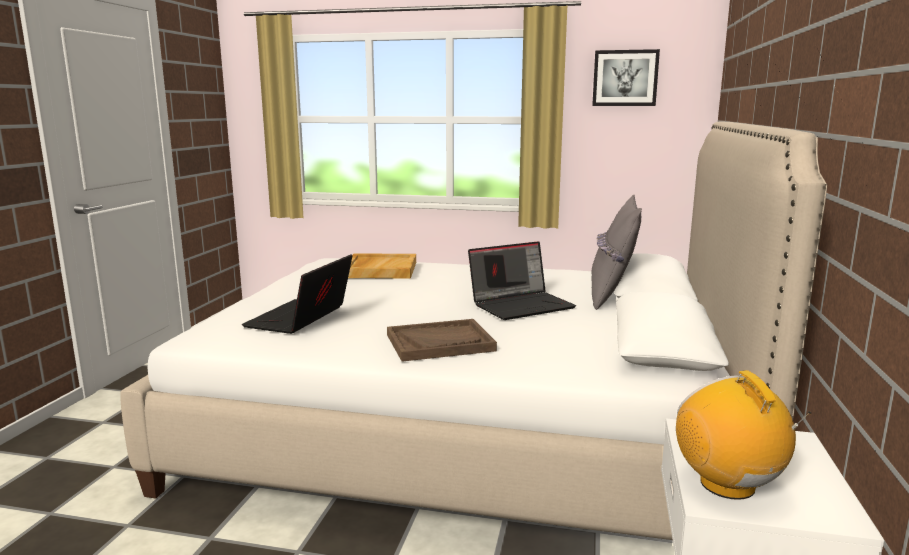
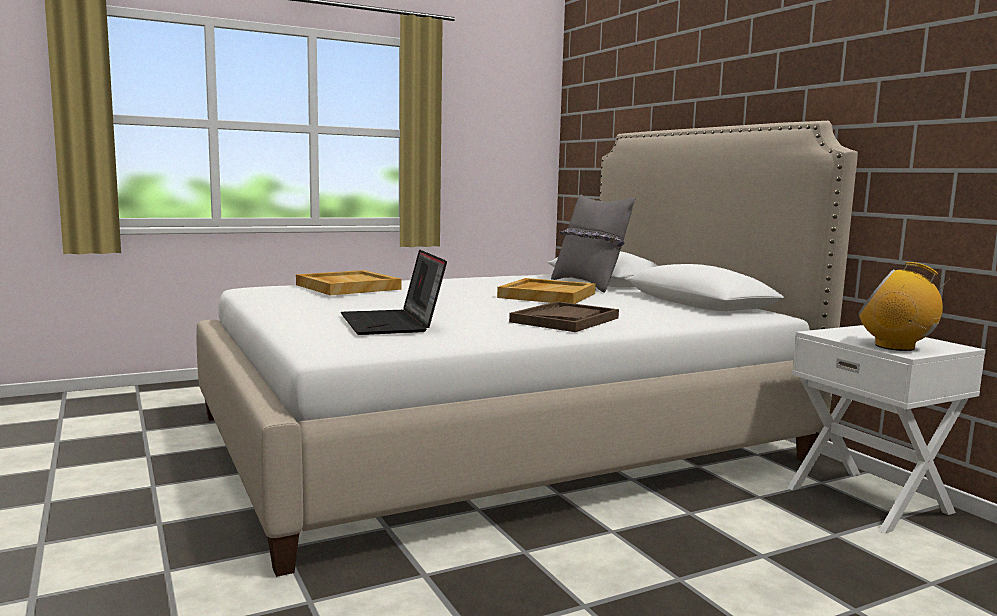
camera: 40 degrees left, 5 degrees down
(521, 305) = (547, 295): laptop -> beige tray
(625, 78) = (487, 97): picture -> none

